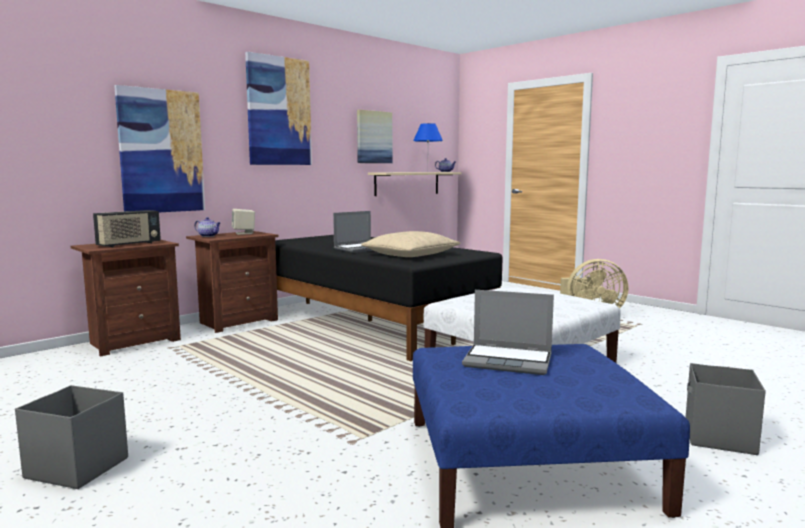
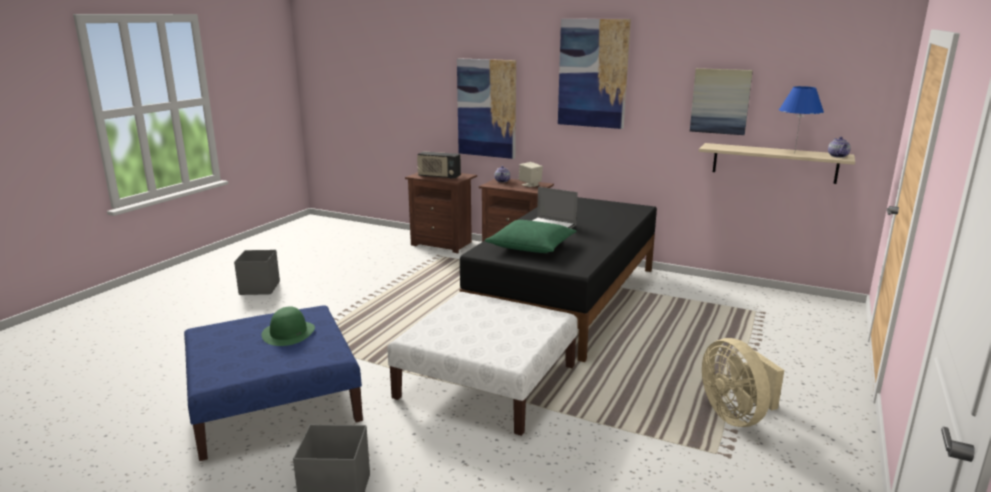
camera: 70 degrees right, 10 degrees up
(410, 255) = (531, 246): beige pillow -> green pillow
(509, 361) = (288, 333): laptop -> green hat

